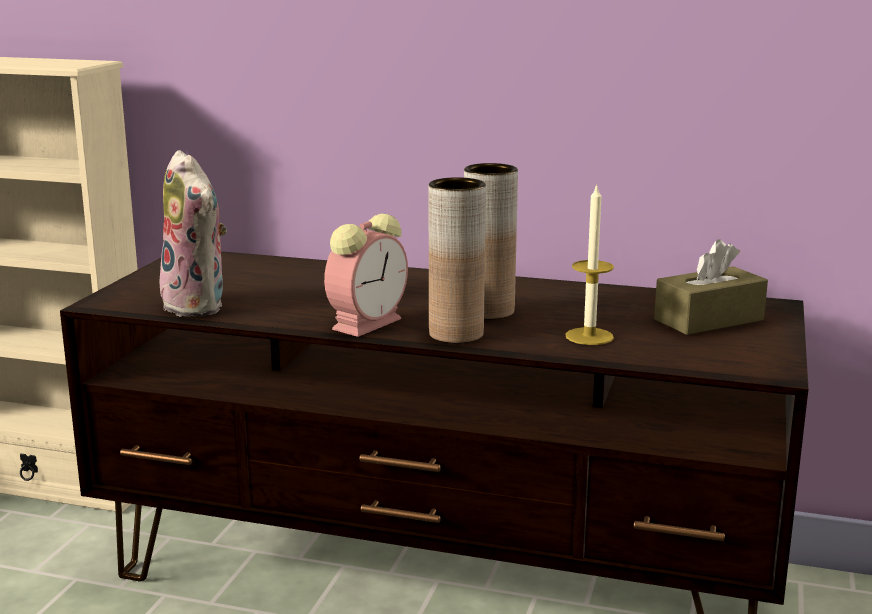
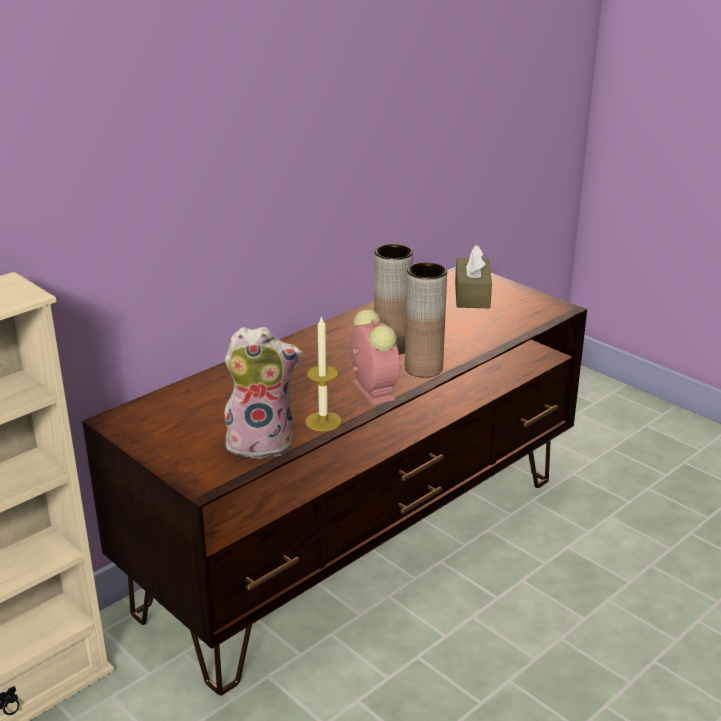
camera: 60 degrees left, 10 degrees up
(589, 336) = (466, 333): candle -> candle (323, 421)

